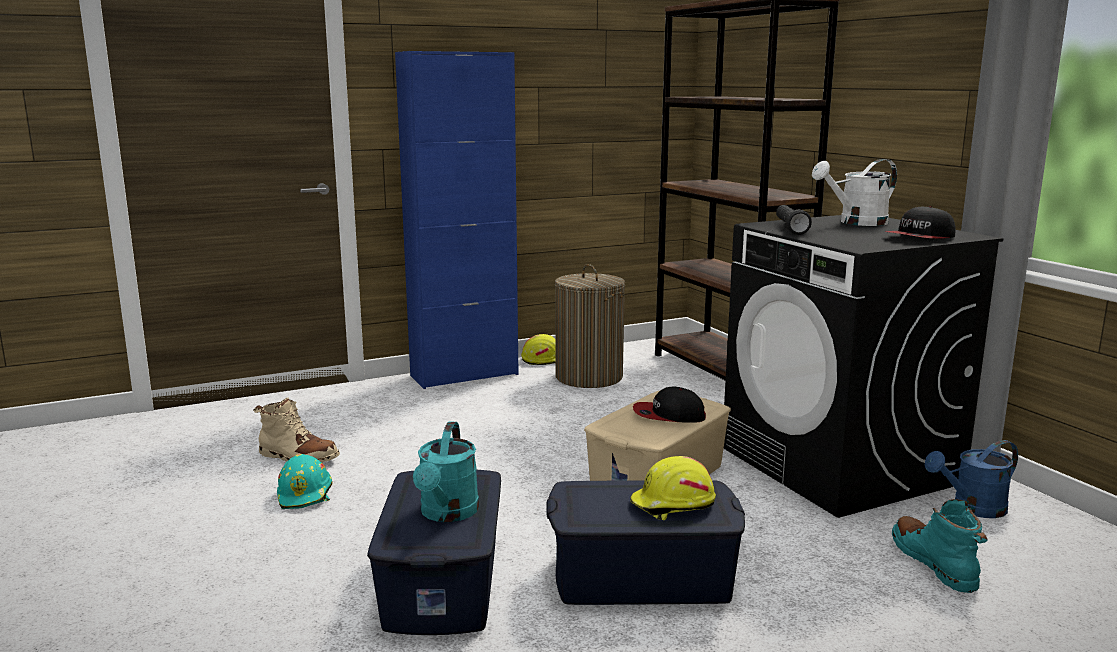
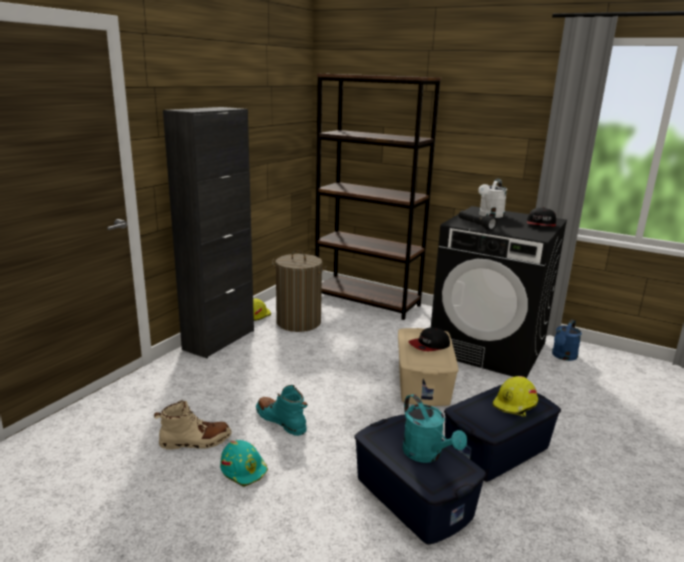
camera: 35 degrees left, 5 degrees up
(464, 375) = (219, 340): blue cabinet -> black cabinet
(934, 563) = (586, 392): turquoise boot -> turquoise boot (281, 421)

